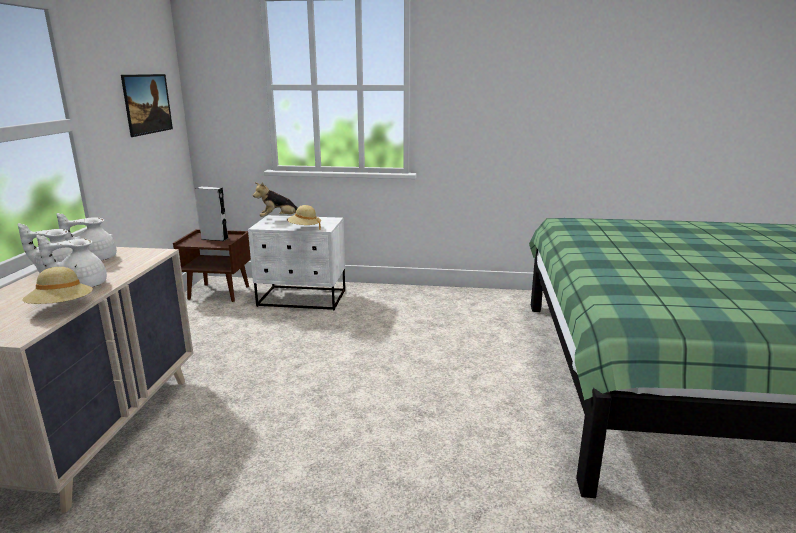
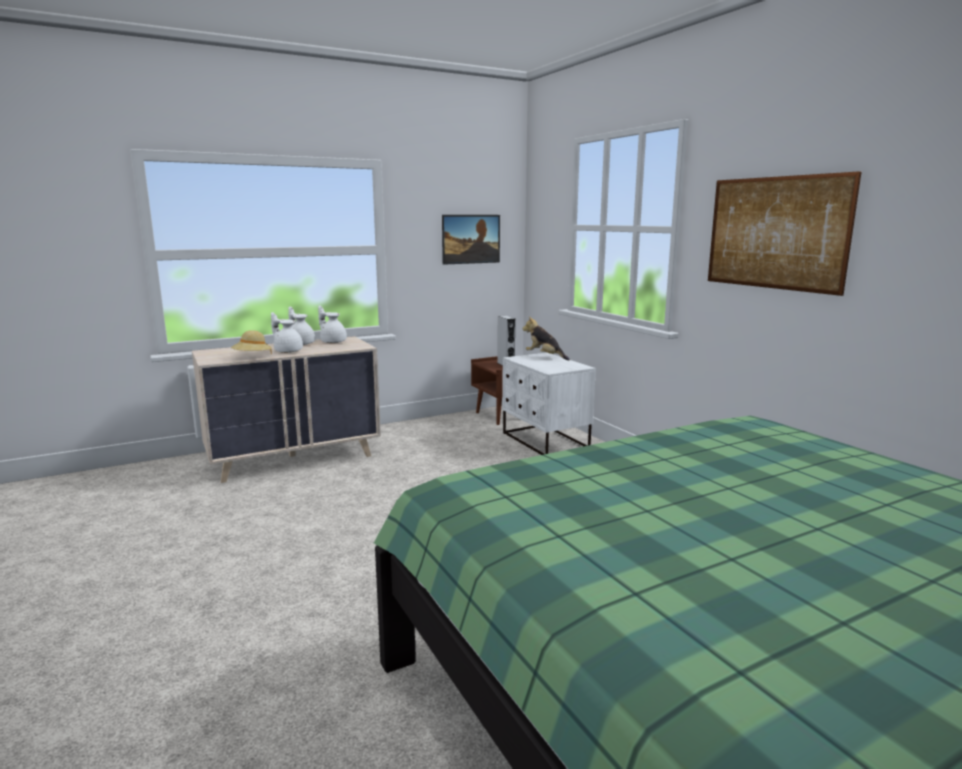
camera: 55 degrees right, 5 degrees down
(304, 228) = (538, 367): beige hat -> none
(504, 88) = (775, 233): none -> picture

